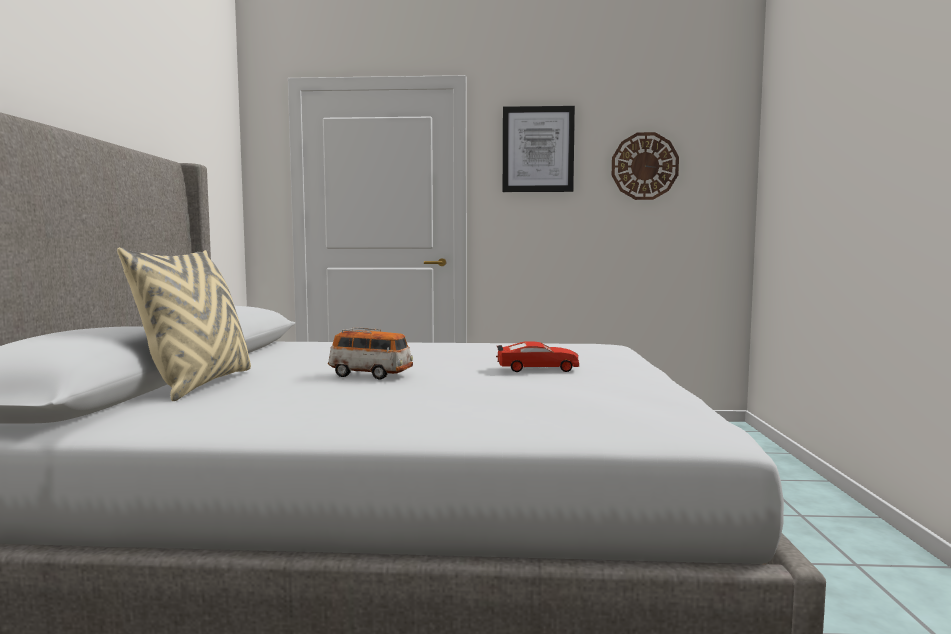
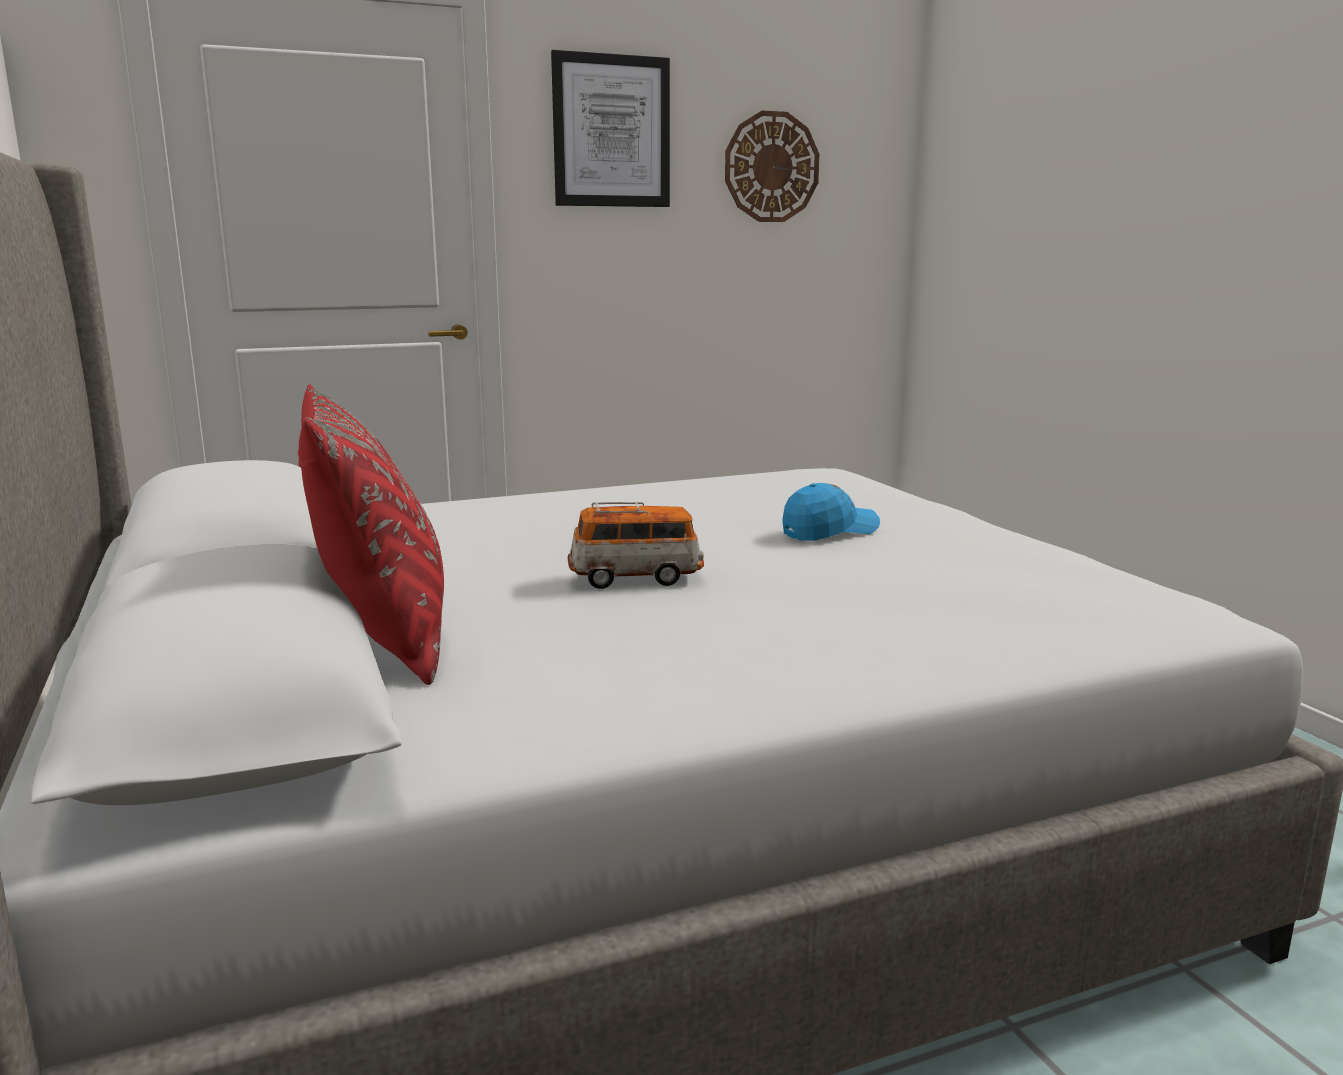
camera: 25 degrees left, 10 degrees up
(198, 384) = (383, 640): beige pillow -> red pillow
(536, 368) = (829, 531): red toy car -> blue cap

